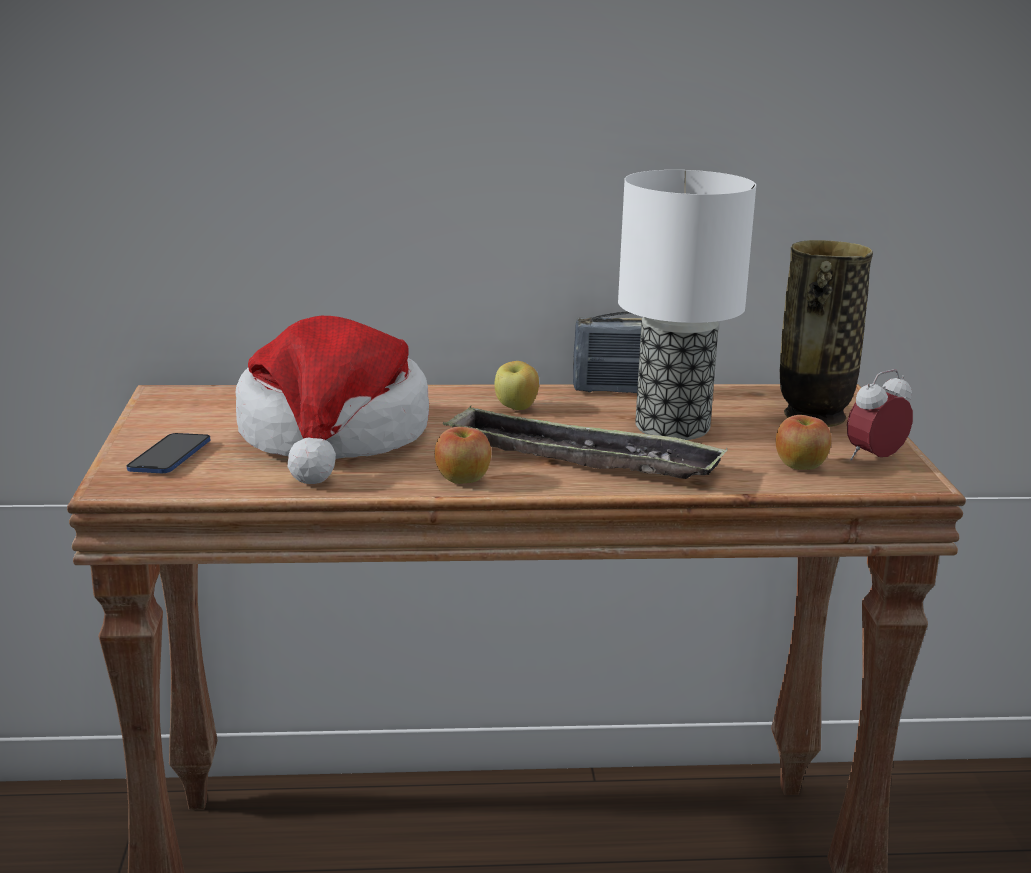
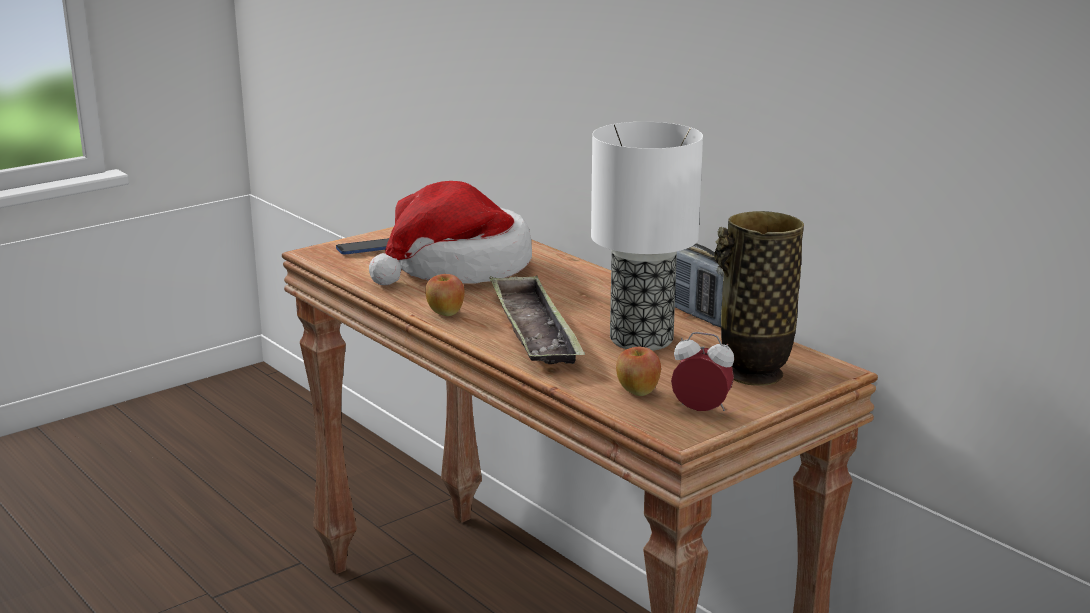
camera: 55 degrees right, 0 degrees up
(516, 408) = (592, 292): apple -> none

